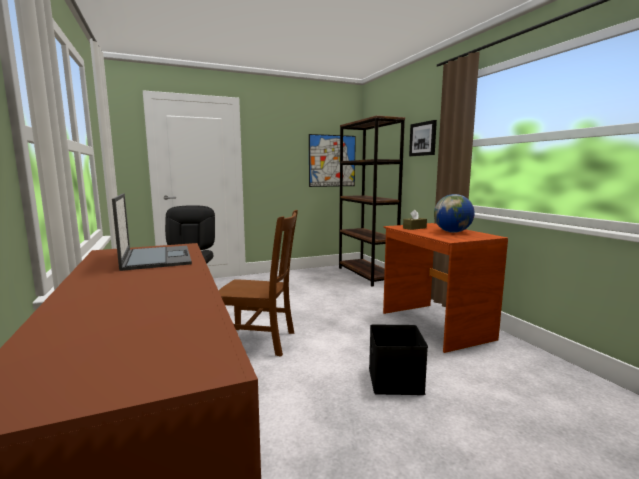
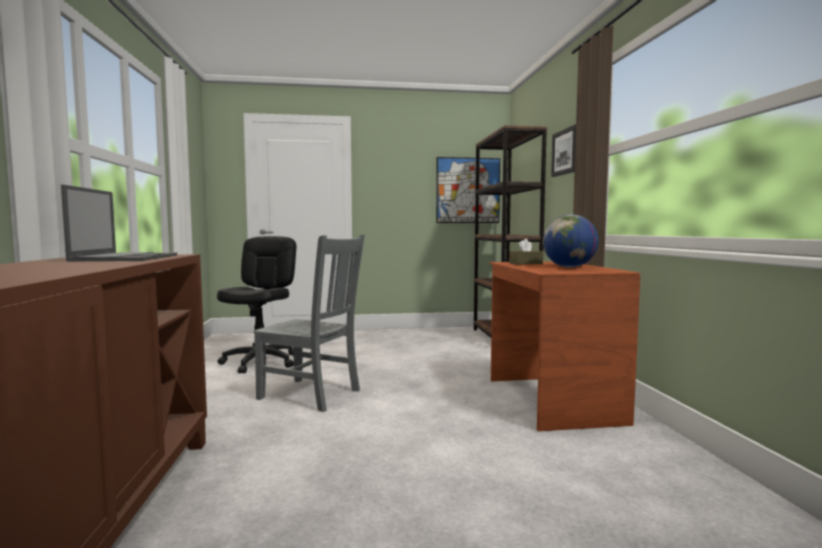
camera: 15 degrees right, 5 degrees down
(260, 341) = (312, 395): brown chair -> grey chair
(396, 381) = (444, 453): black storage box -> none

